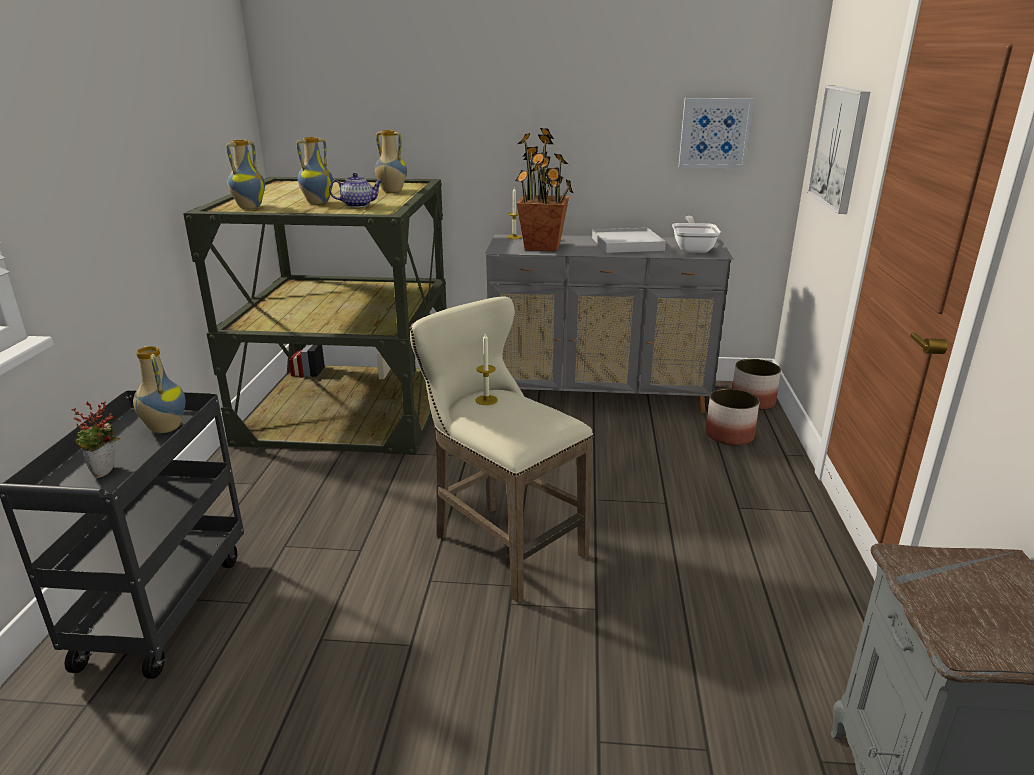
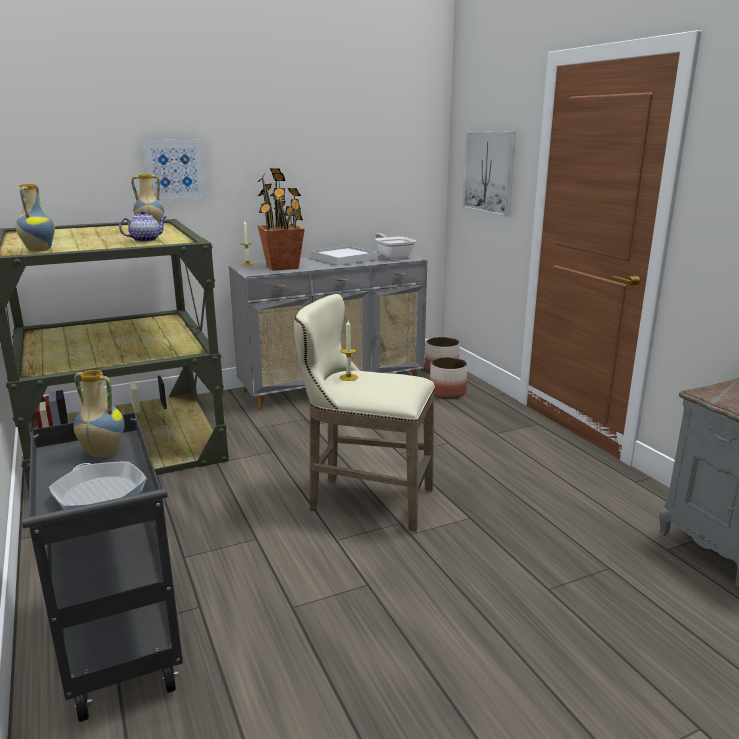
camera: 30 degrees left, 5 degrees down
(107, 472) = (100, 495): potted plant -> frying pan
(317, 202) = (100, 242): vase -> none
(715, 133) = (387, 169): picture -> picture (174, 170)

